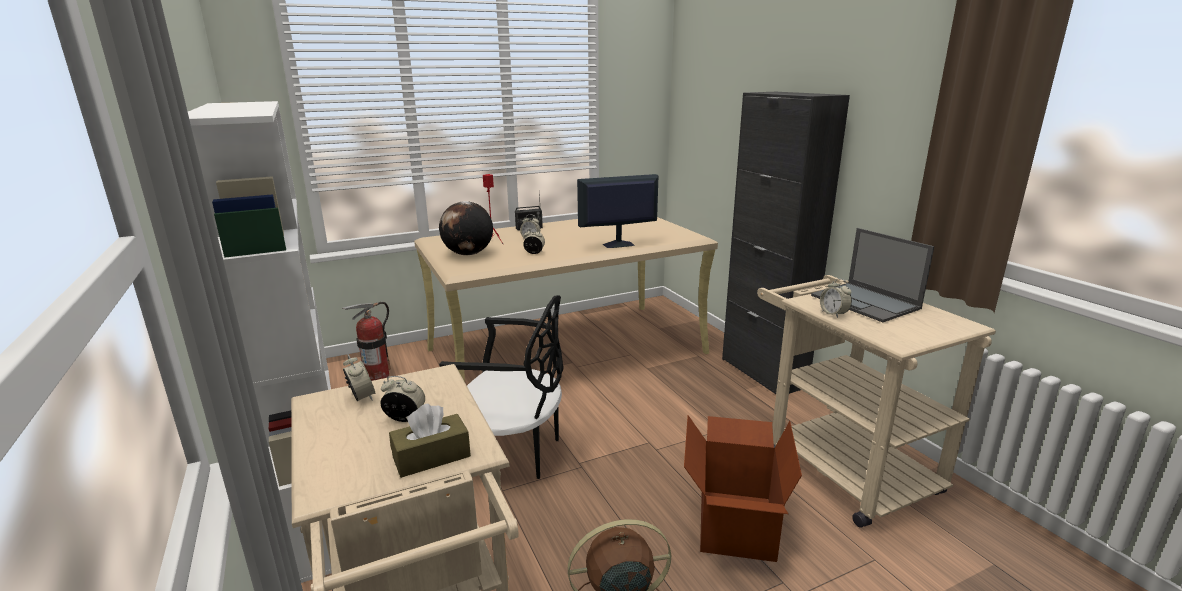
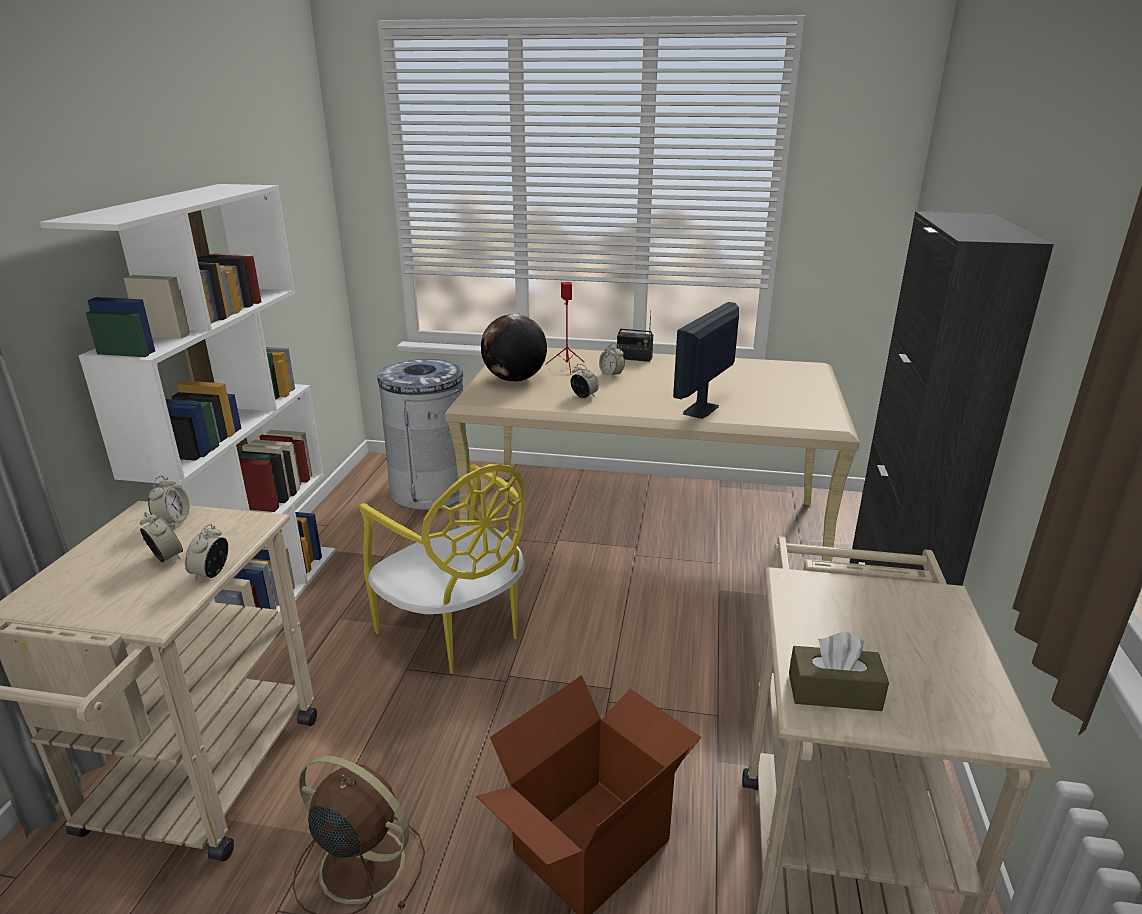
camera: 35 degrees right, 5 degrees up
(376, 376) = (430, 491): fire extinguisher -> grey trash can
(431, 457) = (122, 607): brown tissue box -> brown tissue box (834, 692)
(510, 453) = (456, 631): black chair -> yellow chair
(617, 245) = (700, 410): monitor -> monitor turned 75 degrees counterclockwise
(833, 314) = (799, 618): alarm clock -> alarm clock (211, 573)
(866, 302) = (886, 620): laptop -> none

